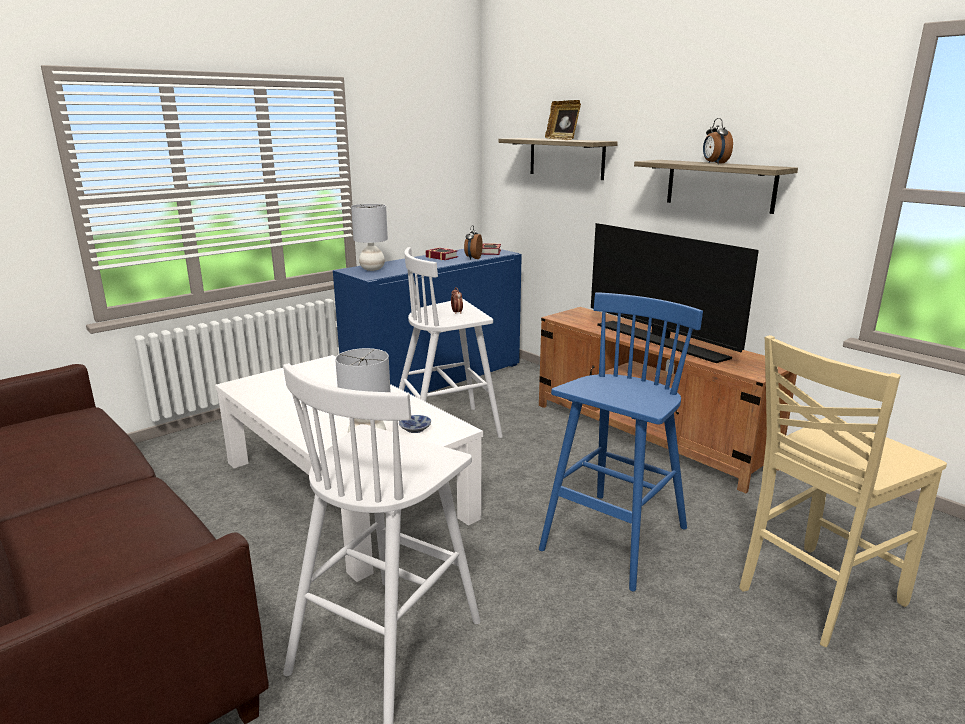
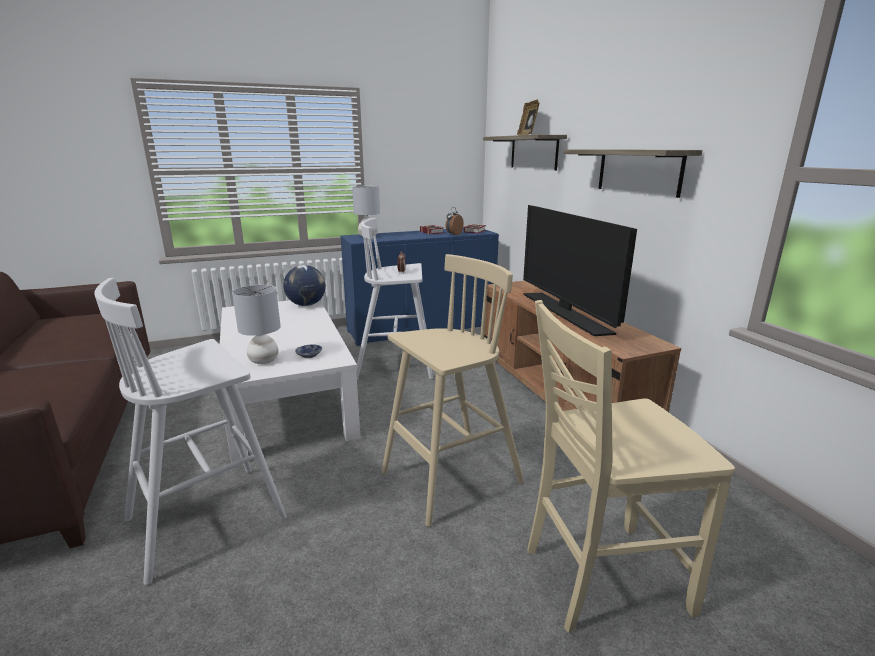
camera: 20 degrees right, 0 degrees up
(330, 367) = (307, 305): none -> globe
(613, 540) = (449, 478): blue stool -> beige stool
(714, 163) = (628, 149): alarm clock -> none

